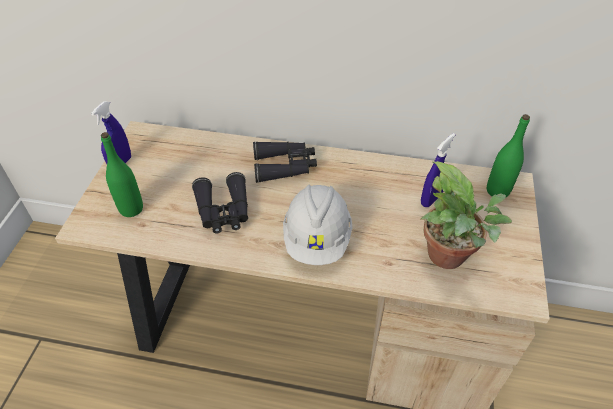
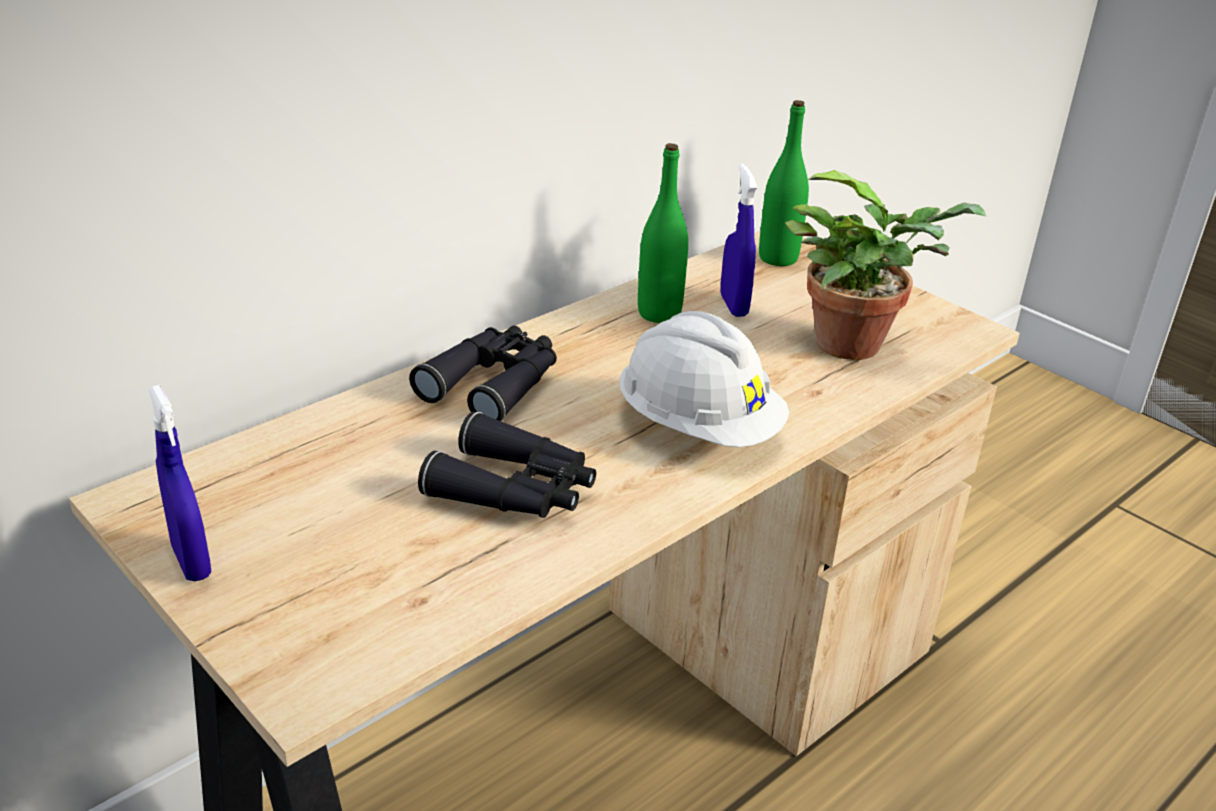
camera: 55 degrees left, 15 degrees down
(131, 209) = (353, 599): green bottle -> green bottle (659, 313)

